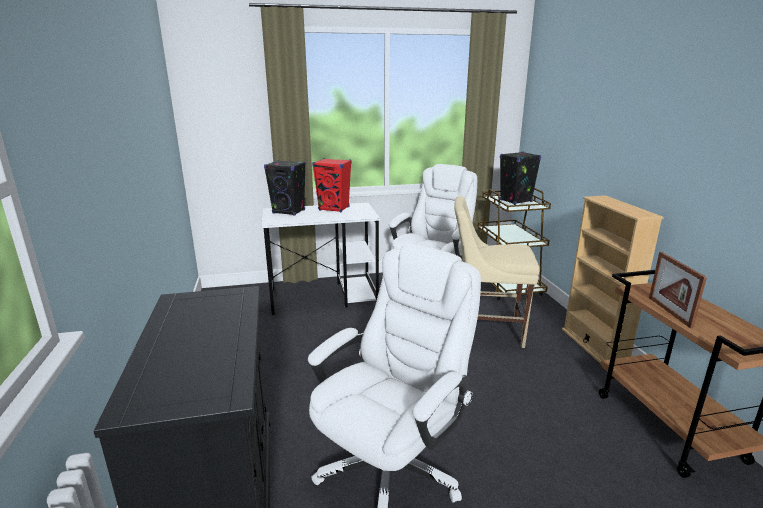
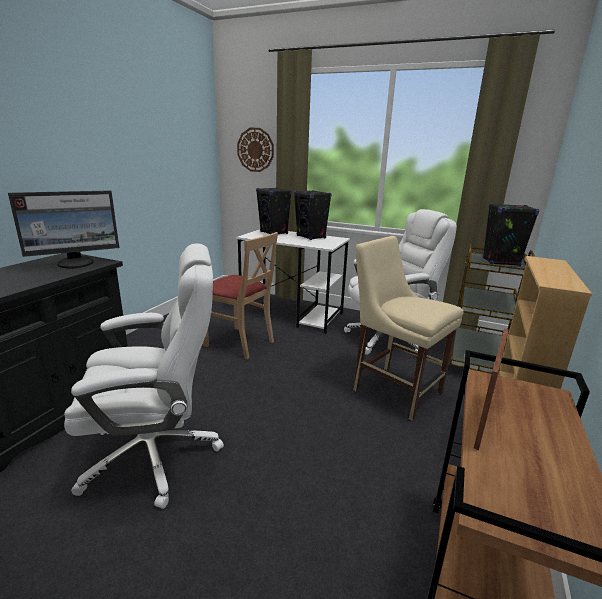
camera: 35 degrees right, 0 degrees up
(218, 303) = (76, 263): none -> monitor
(233, 118) = (255, 150): none -> wall clock
(315, 342) = (239, 343): none -> beige chair
(334, 209) = (311, 237): red speaker -> black speaker

